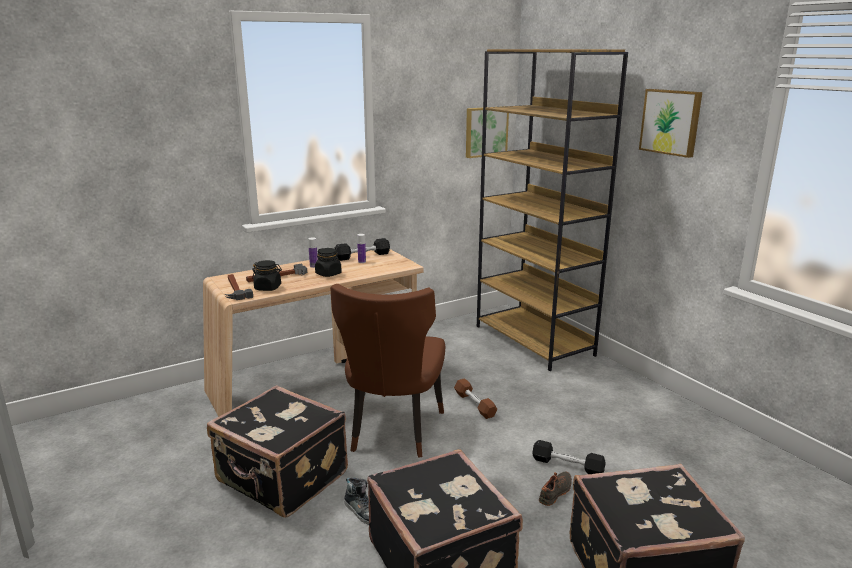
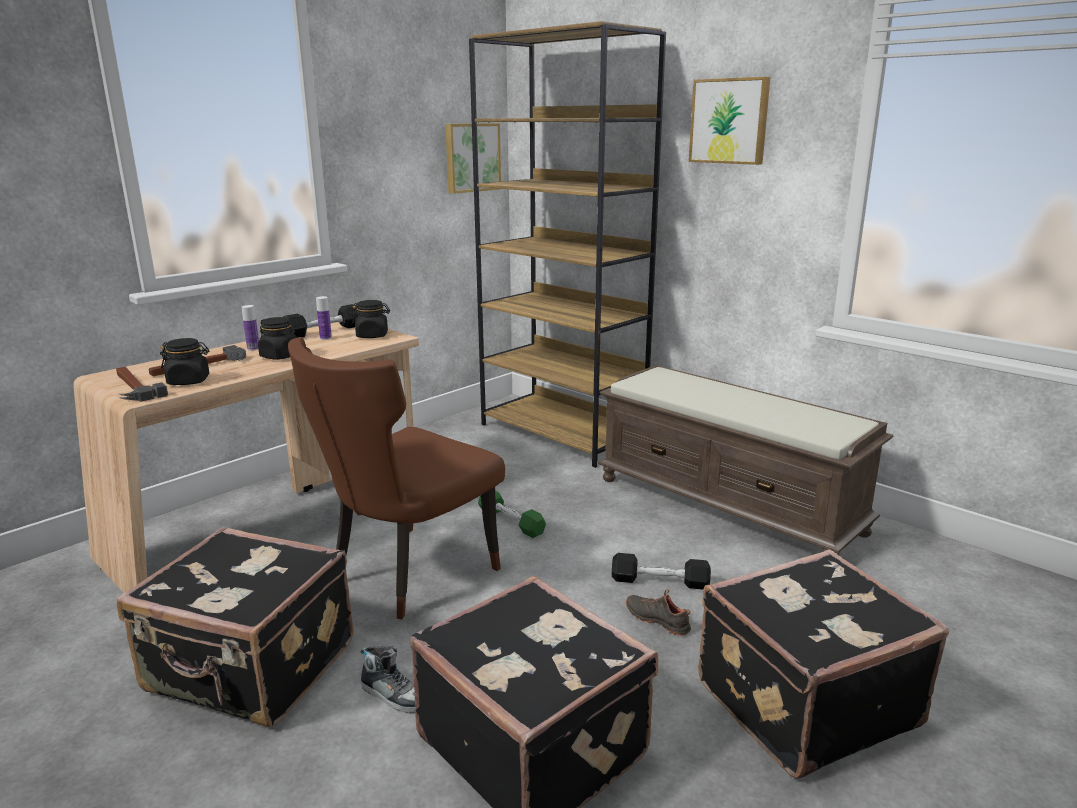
camera: 15 degrees left, 0 degrees up
(392, 432) = (406, 575): brown chair -> brown chair turned 45 degrees clockwise
(393, 262) = (372, 335): none -> black jar
(474, 404) = (511, 522): brown dumbbell -> green dumbbell
(556, 493) = (658, 619): black shoe -> black shoe turned 75 degrees counterclockwise
(643, 415) = (729, 505): none -> brown bench

